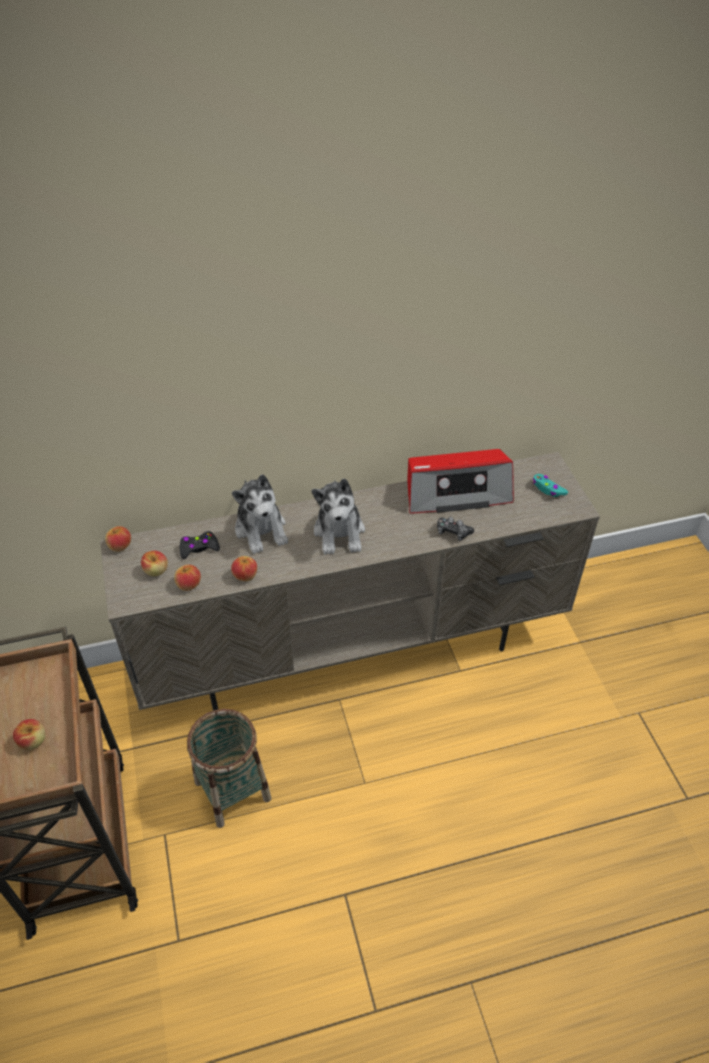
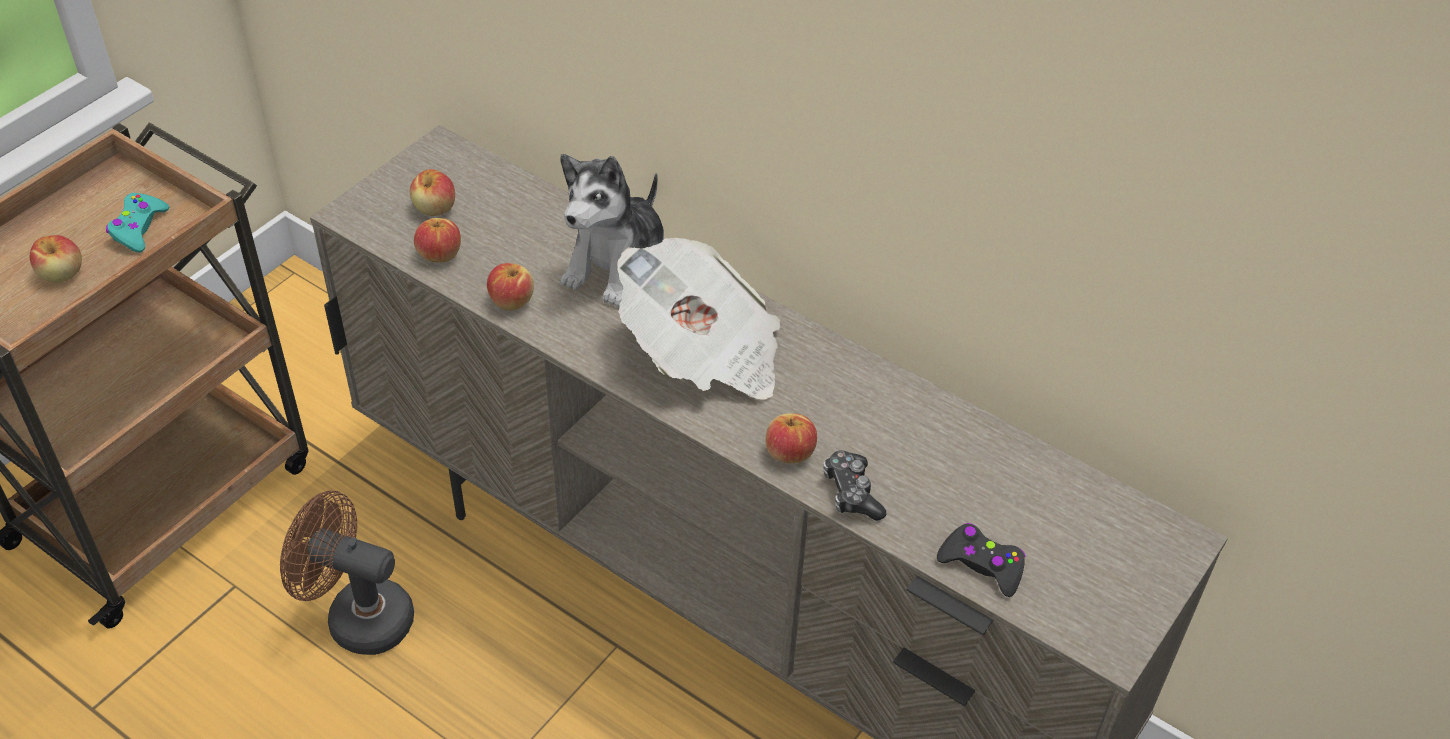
camera: 50 degrees right, 0 degrees up
(120, 546) = (445, 148): apple -> apple (789, 452)
(199, 548) = (516, 223): black game controller -> black game controller (982, 565)
(233, 790) = (358, 617): basket -> brown fan
(339, 532) = (703, 353): plush toy -> newspaper
(456, 492) = (952, 446): radio -> none
(548, 489) = (1108, 572): turquoise game controller -> turquoise game controller (138, 228)

